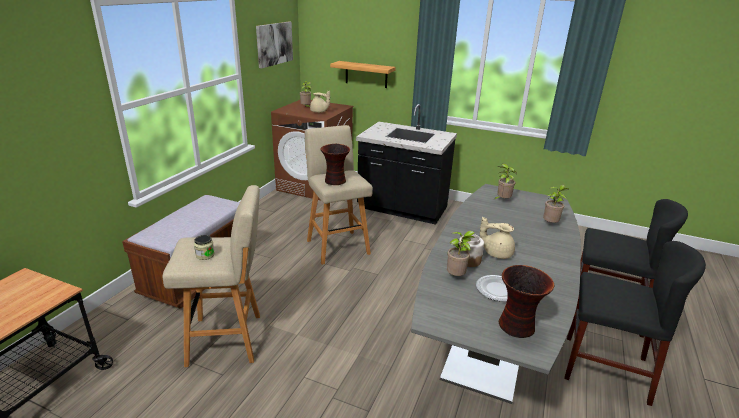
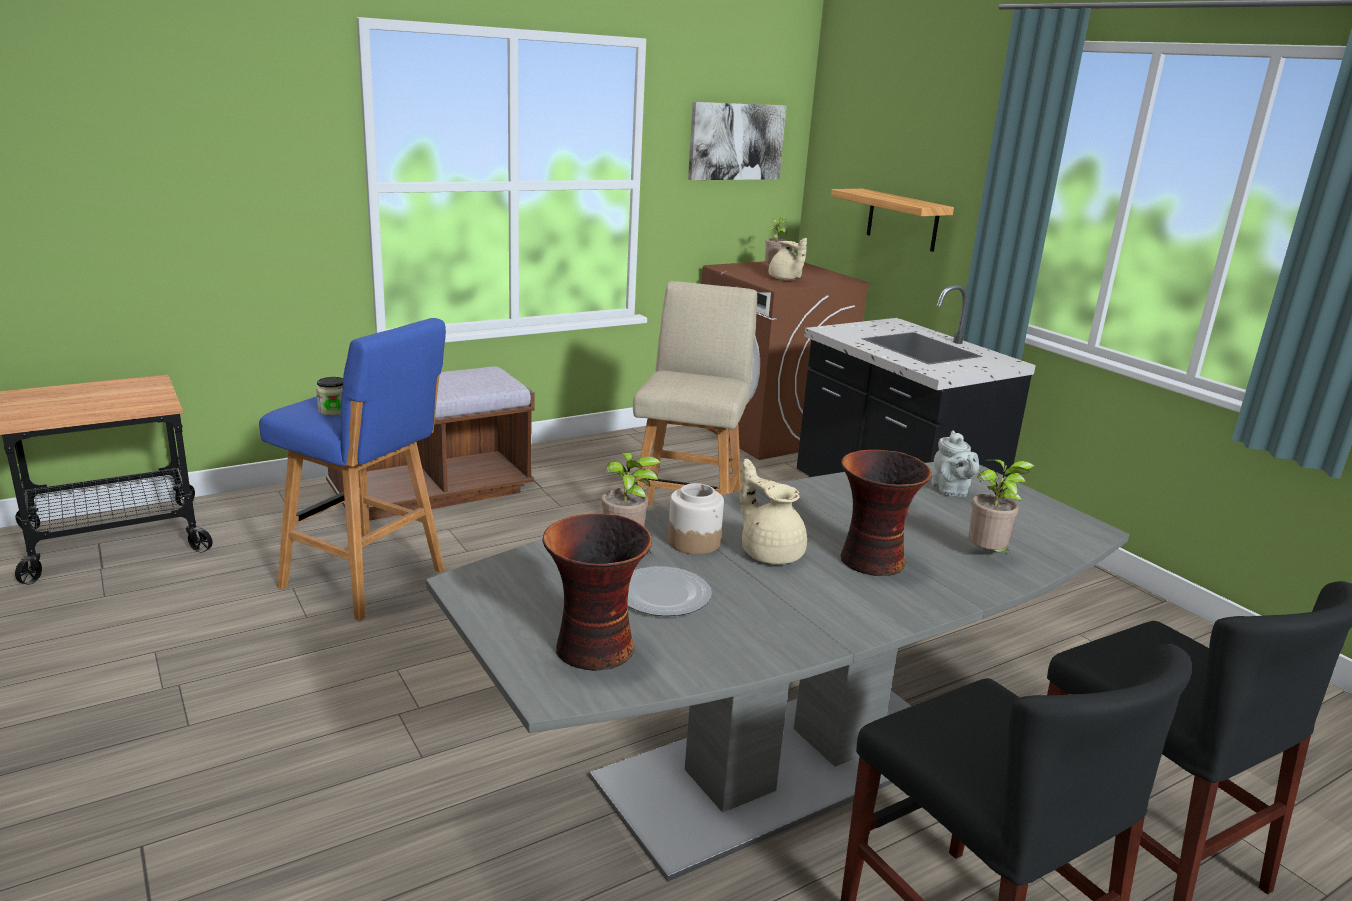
camera: 35 degrees right, 5 degrees down
(228, 339) = (367, 580): beige stool -> blue stool
(335, 181) = (676, 383): vase -> vase (872, 562)
(502, 200) = (951, 491): potted plant -> grey teapot

